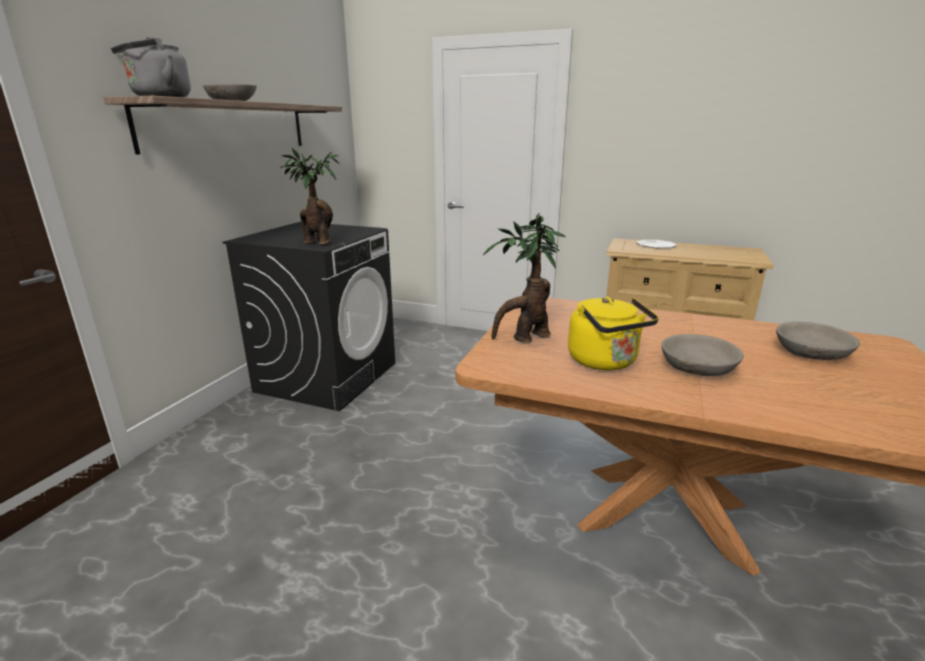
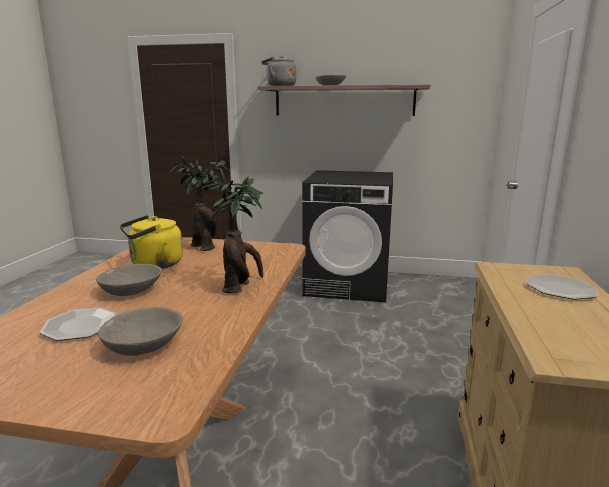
camera: 80 degrees right, 5 degrees down
(316, 243) = (323, 179): potted plant -> potted plant (240, 286)
(804, 384) = (81, 325): none -> plate

